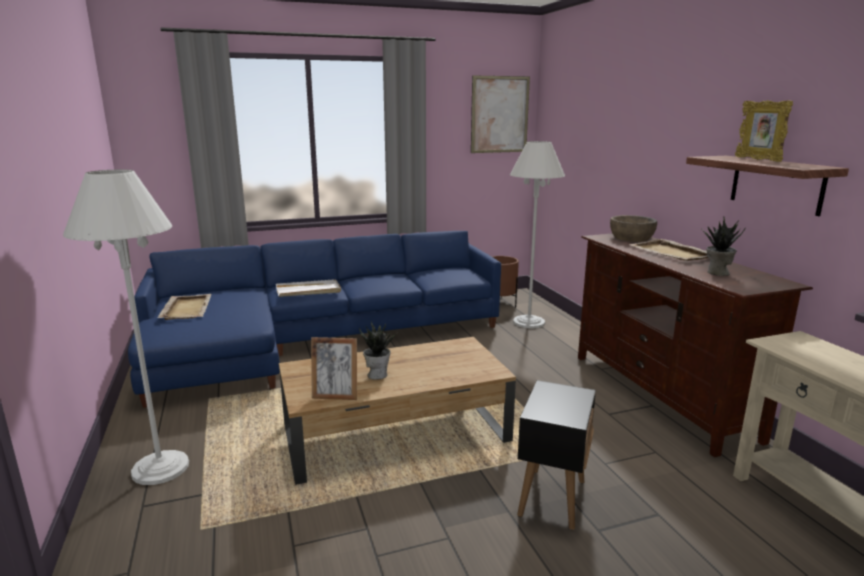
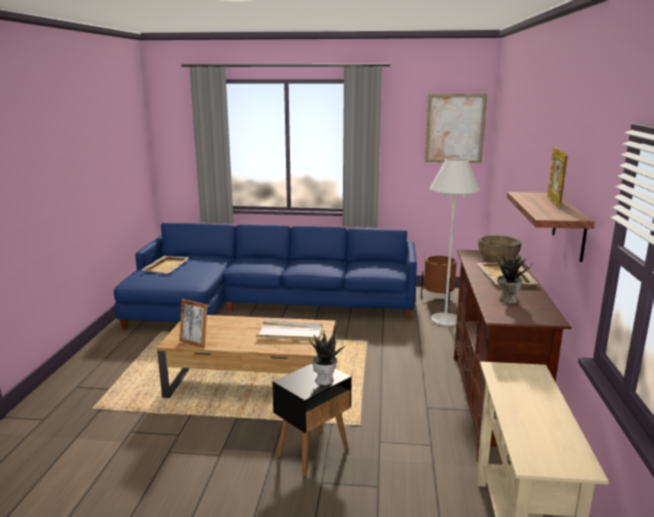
camera: 25 degrees right, 0 degrees up
(160, 468) = (101, 368): white floor lamp -> none
(308, 291) = (256, 265): white tray -> white tray (290, 334)
(377, 374) = (236, 334): potted plant -> potted plant (324, 380)

